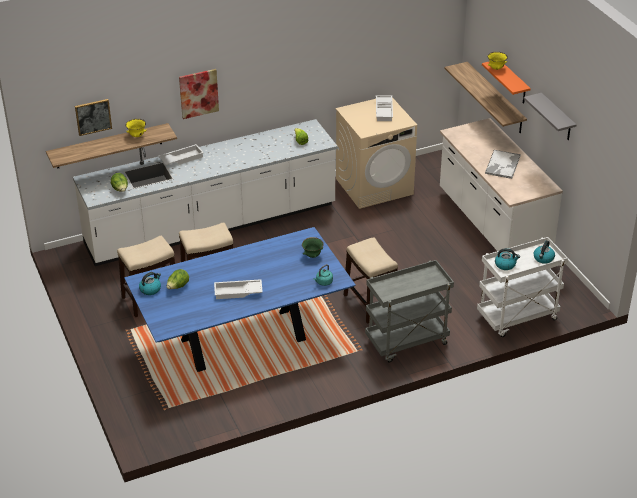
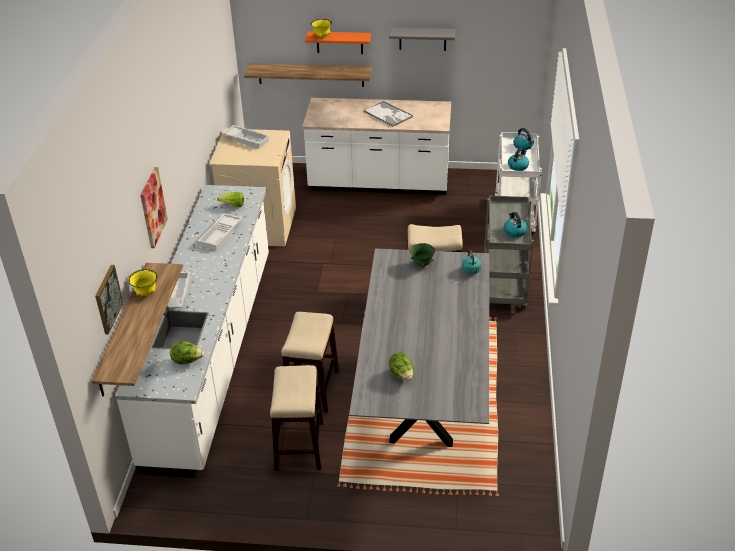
camera: 60 degrees left, 0 degrees up
(150, 289) = (389, 398): kettle -> kettle (514, 231)
(238, 292) = (445, 333): white tray -> white tray (221, 235)
(242, 340) = (424, 394): blue dining table -> grey dining table

